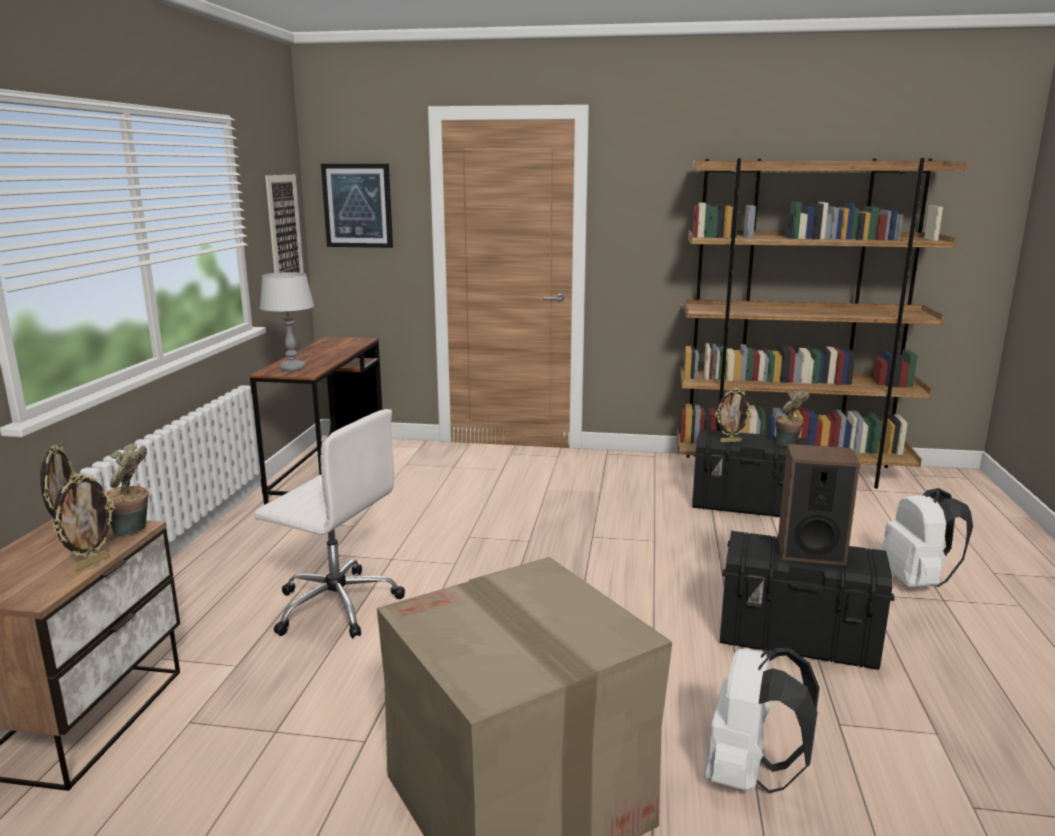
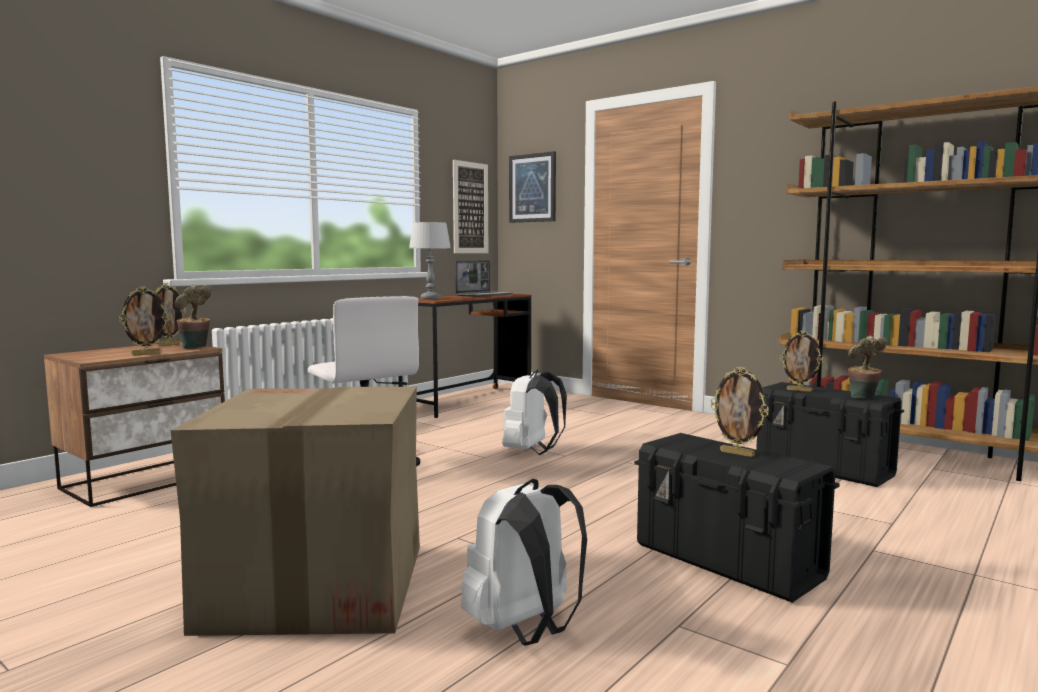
camera: 30 degrees right, 10 degrees down
(332, 348) = (484, 295): none -> laptop
(810, 551) = (737, 454): speaker -> picture frame
(916, 582) = (957, 554): white backpack -> white backpack (532, 451)

